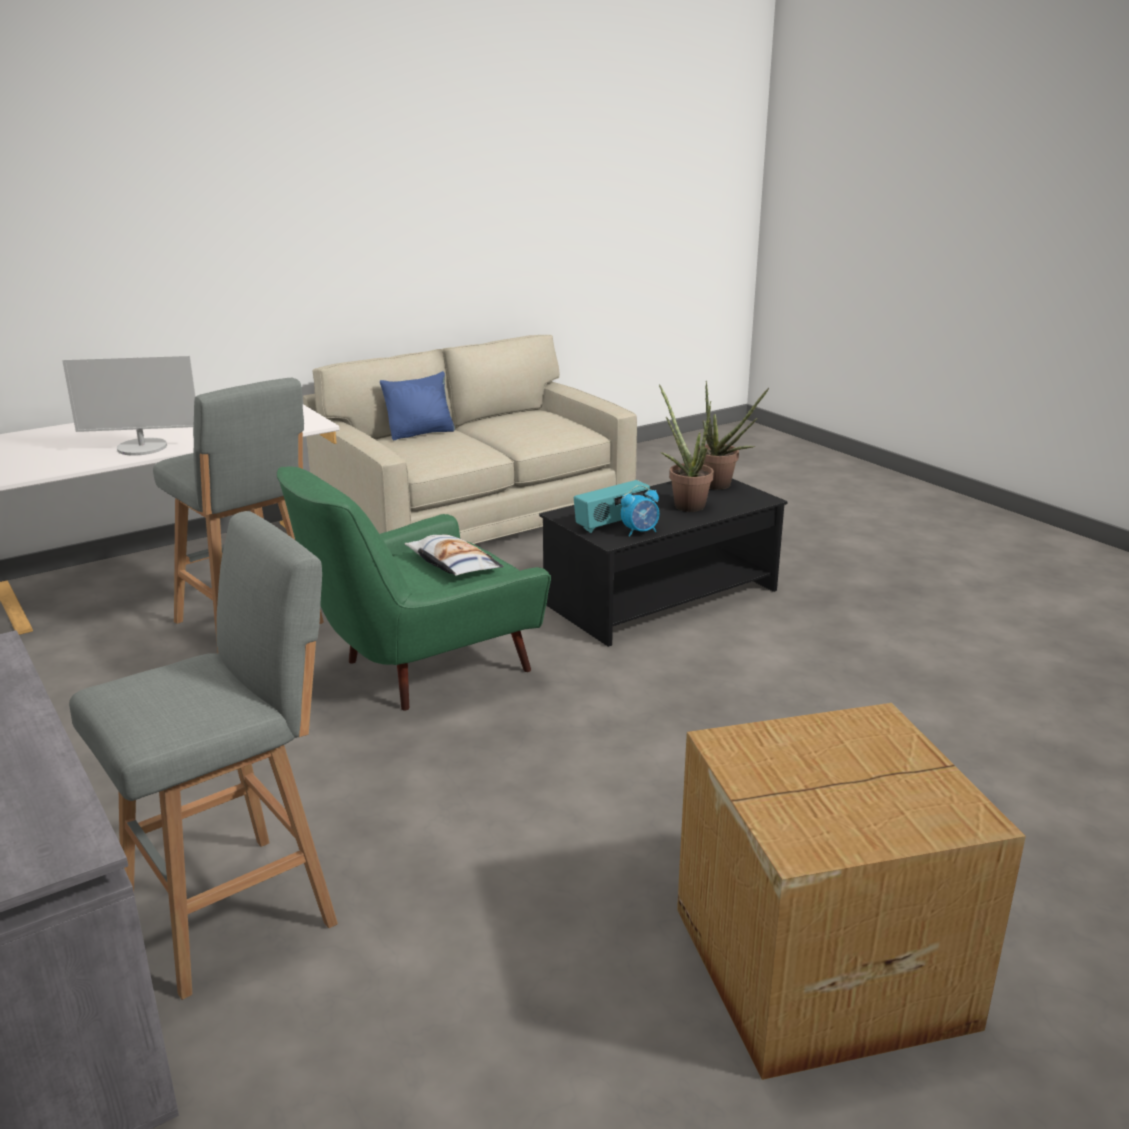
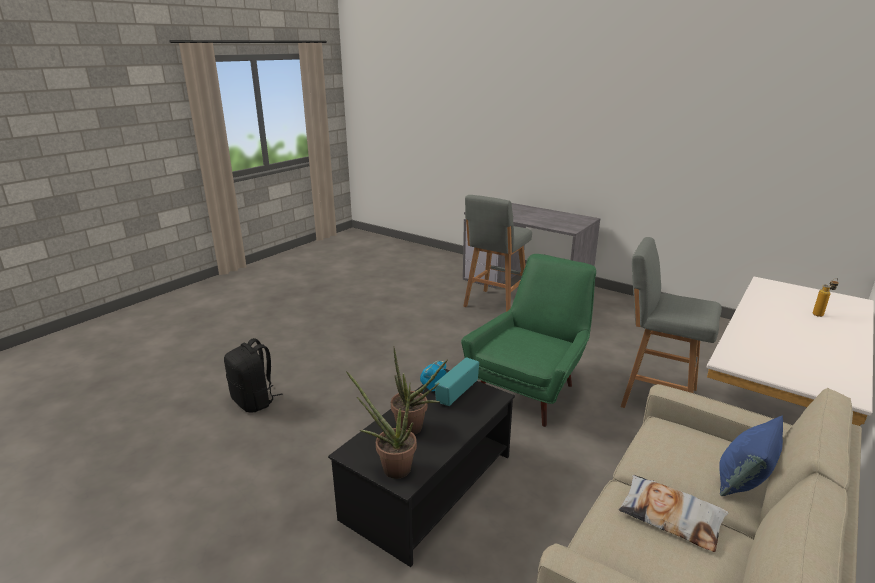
camera: 160 degrees right, 0 degrees up
(70, 439) = (820, 314): none -> bottle
(142, 448) = (763, 315): monitor -> none
(452, 564) = (524, 347): pillow -> pillow (671, 516)
(815, 964) = (322, 321): cardboard box -> none
(935, 742) = (254, 401): none -> black backpack

